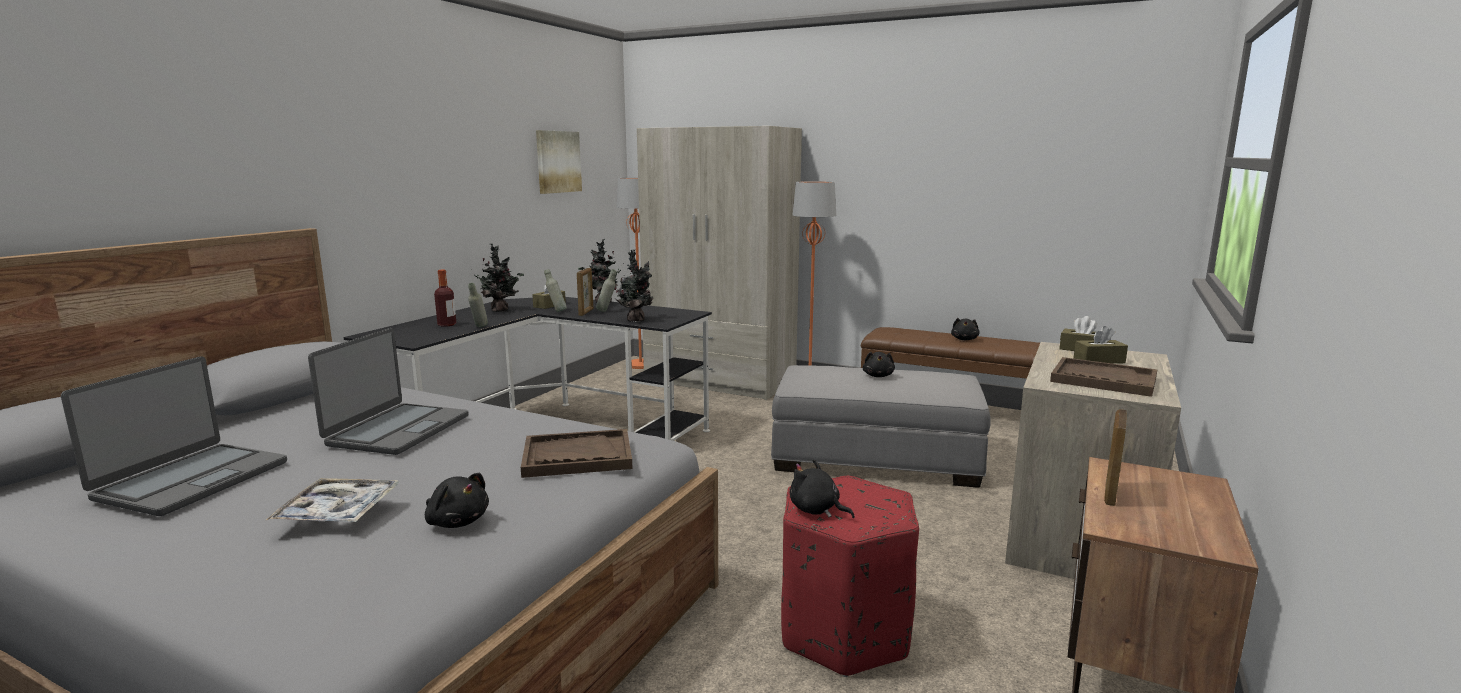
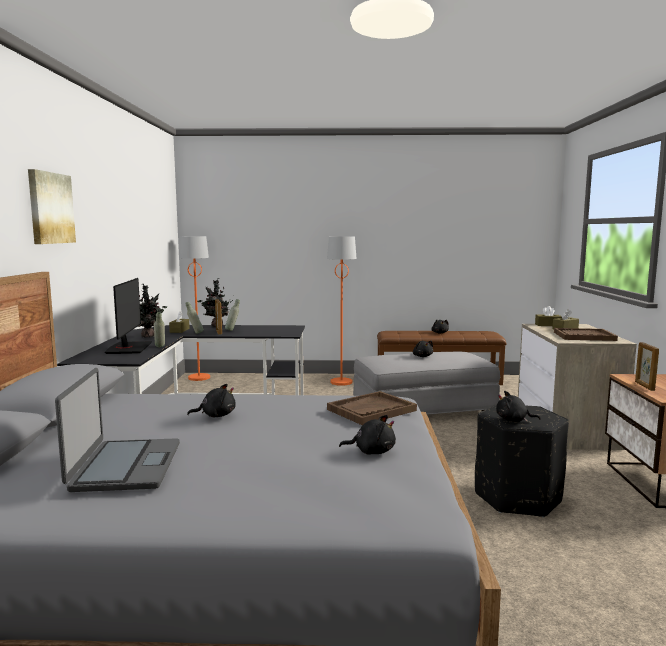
camera: 25 degrees left, 5 degrees down
(338, 511) = (295, 458): tray -> none
(397, 430) = (216, 415): laptop -> black plush toy
(447, 325) = (128, 348): bottle -> monitor
(557, 162) = (150, 223): picture -> picture (50, 208)
(636, 320) = (266, 333): potted plant -> none
(720, 380) = (271, 380): beige wardrobe -> none
(844, 633) = (517, 498): red ottoman -> black ottoman

